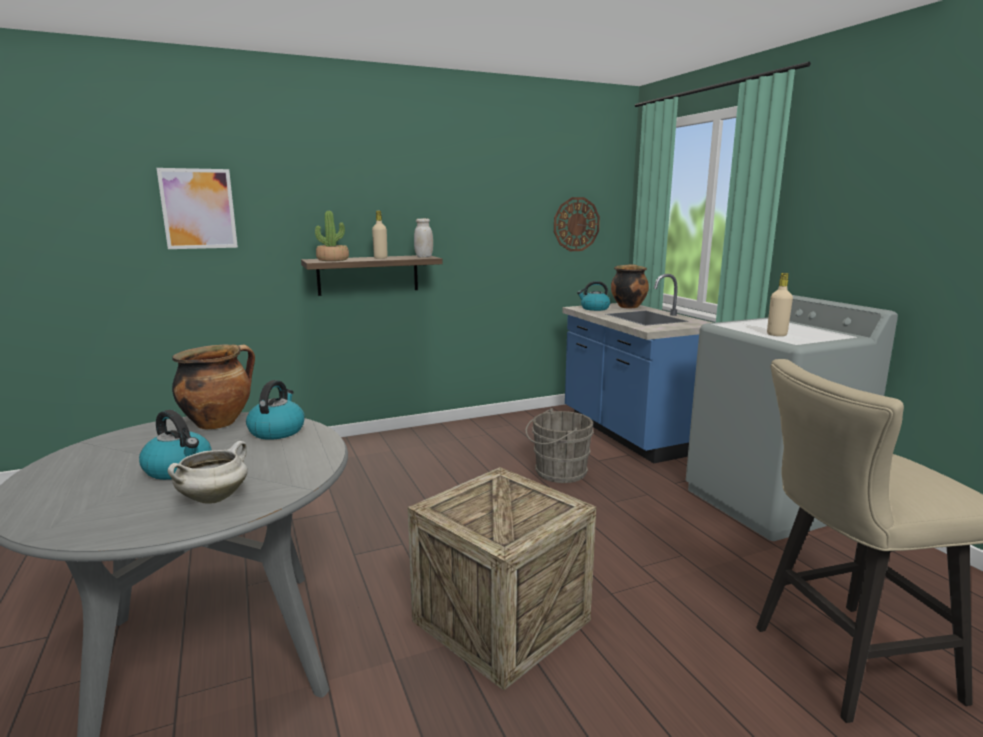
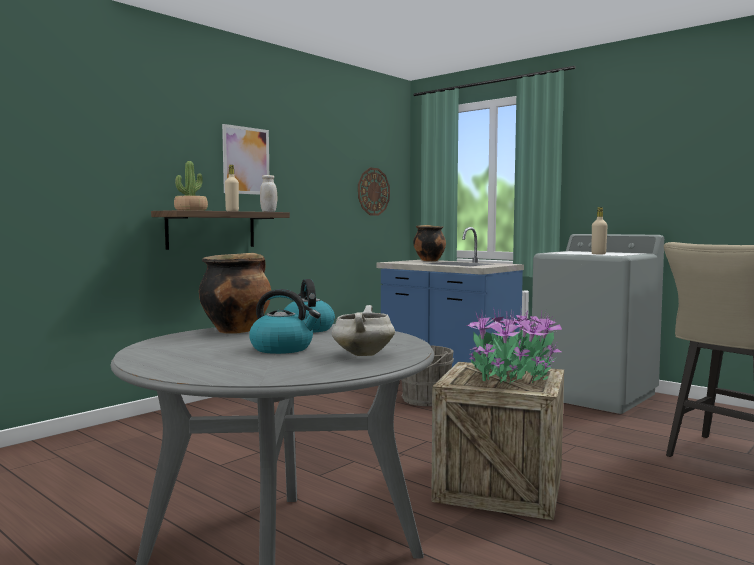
camera: 25 degrees left, 10 degrees down
(198, 209) = (53, 151): picture -> picture (246, 160)
(510, 509) = (510, 377): none -> potted plant
(594, 308) = (406, 262): kettle -> none

